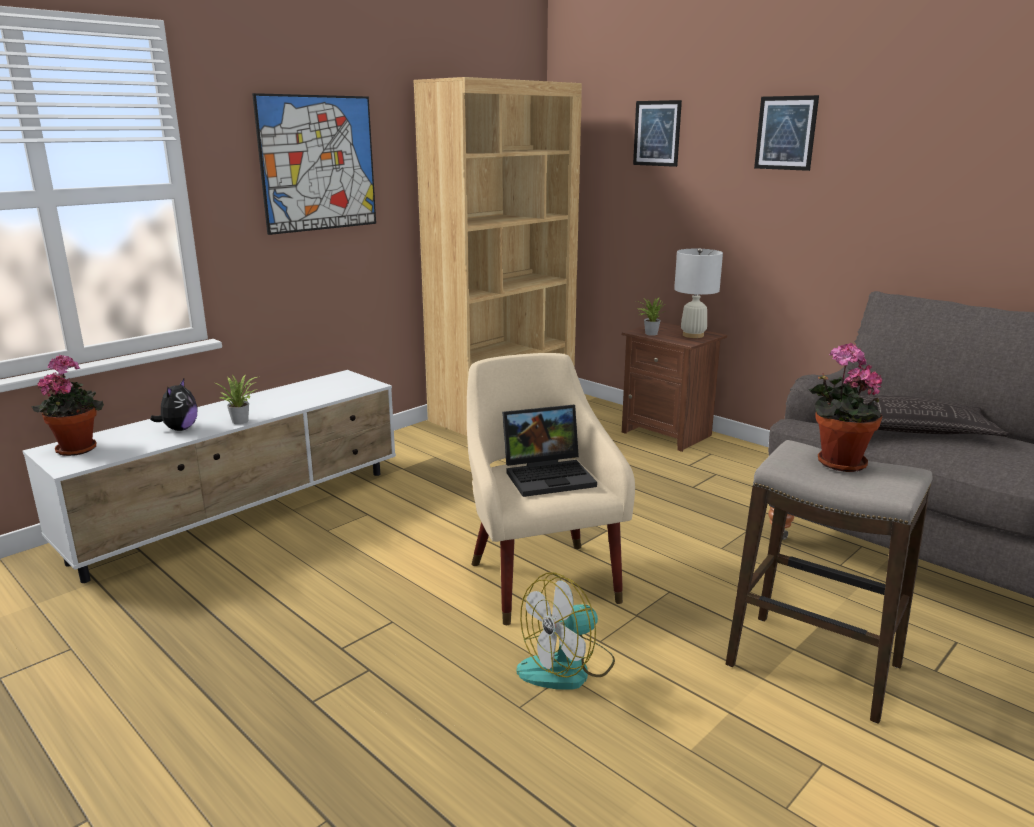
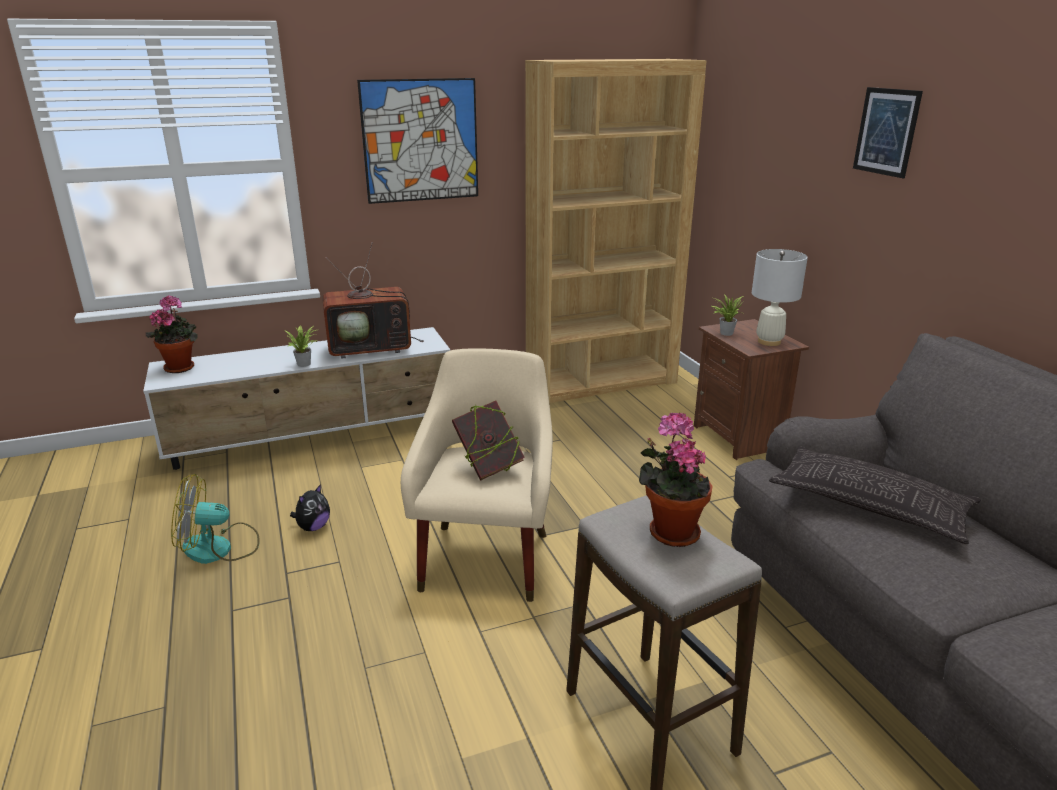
camera: 25 degrees right, 5 degrees up
(179, 429) = (258, 363): plush toy -> plush toy (313, 527)
(303, 396) = (372, 348): none -> television
(550, 475) = (488, 468): laptop -> book
(567, 667) = (432, 646): fan -> fan (219, 548)
(657, 133) = (773, 118): picture -> none

